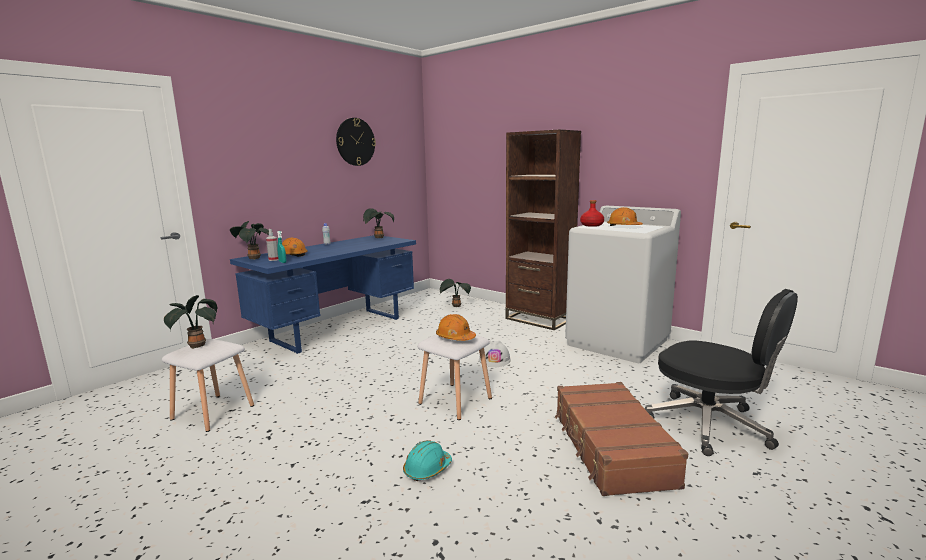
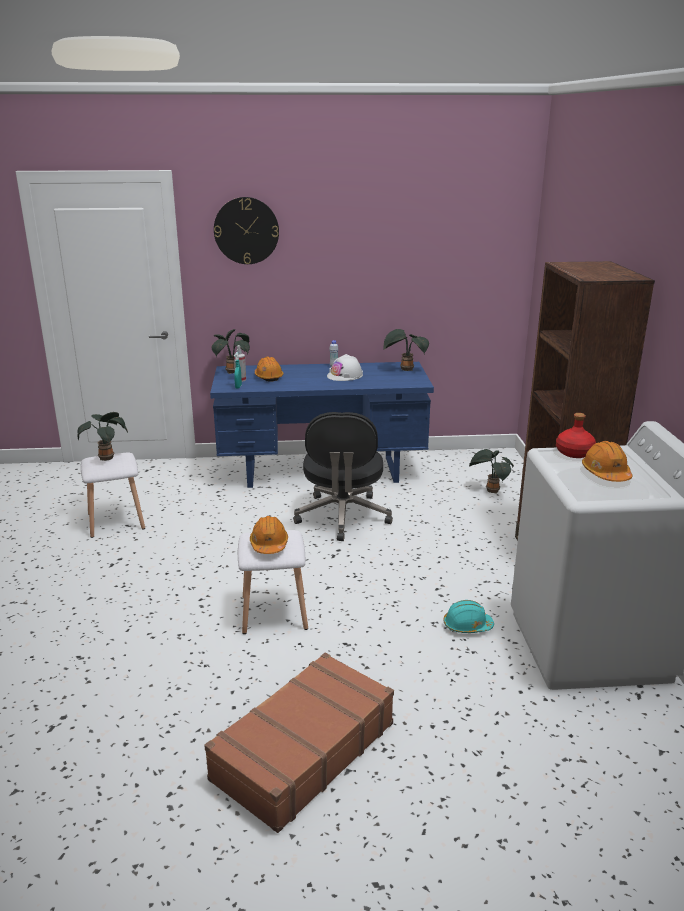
camera: 45 degrees right, 10 degrees up
(355, 142) = (403, 233): wall clock -> wall clock (246, 230)
(427, 469) = (148, 661): turquoise hard hat -> turquoise hard hat (467, 626)
(494, 360) = (393, 587): white hard hat -> white hard hat (345, 375)
(710, 425) = (451, 811): black office chair -> black office chair (342, 517)

